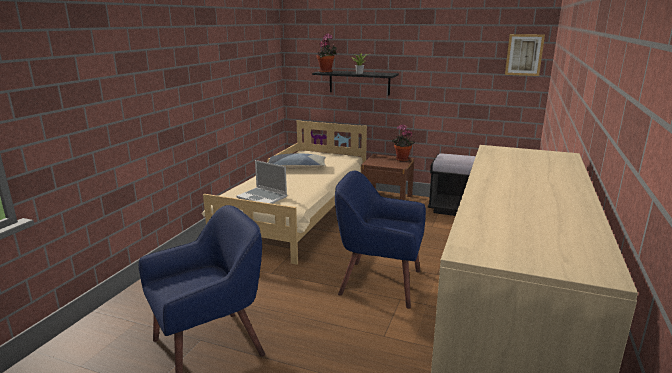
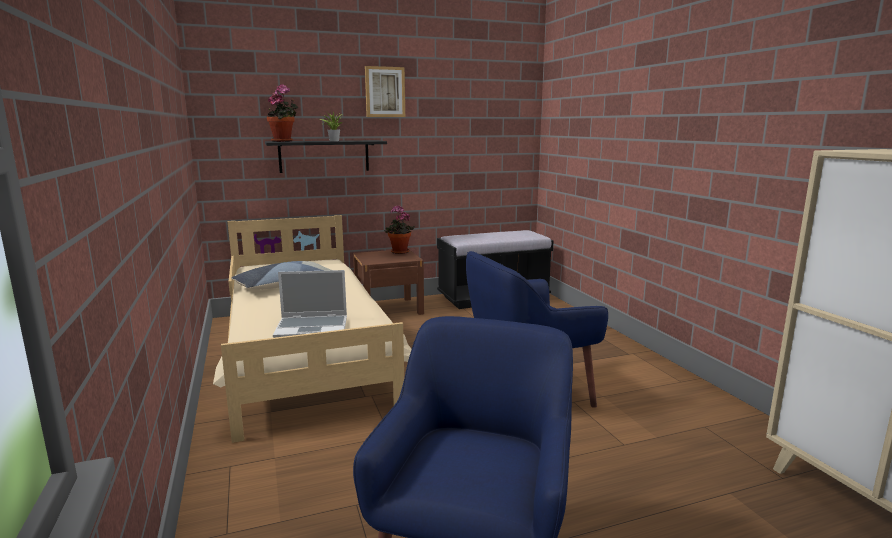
camera: 40 degrees left, 5 degrees down
(524, 54) = (515, 113): picture -> picture (385, 92)

